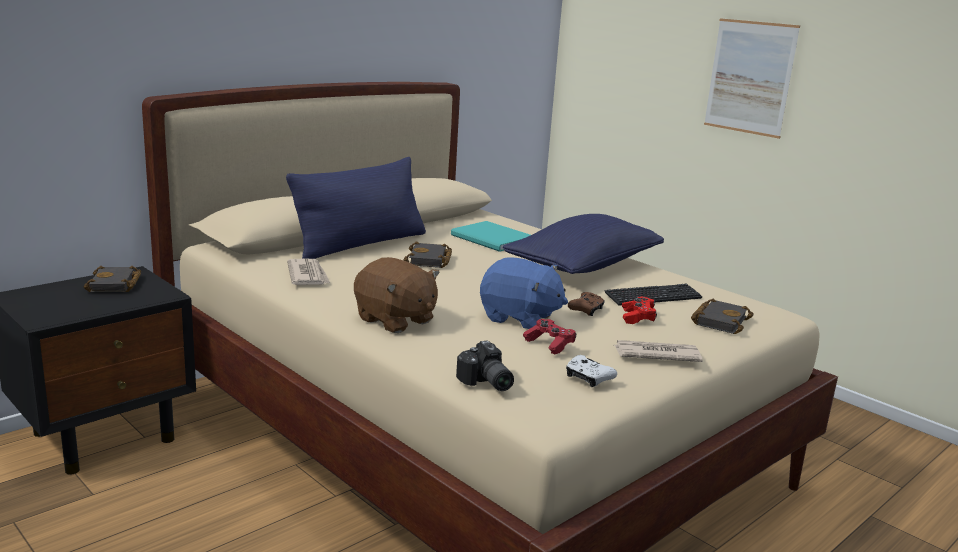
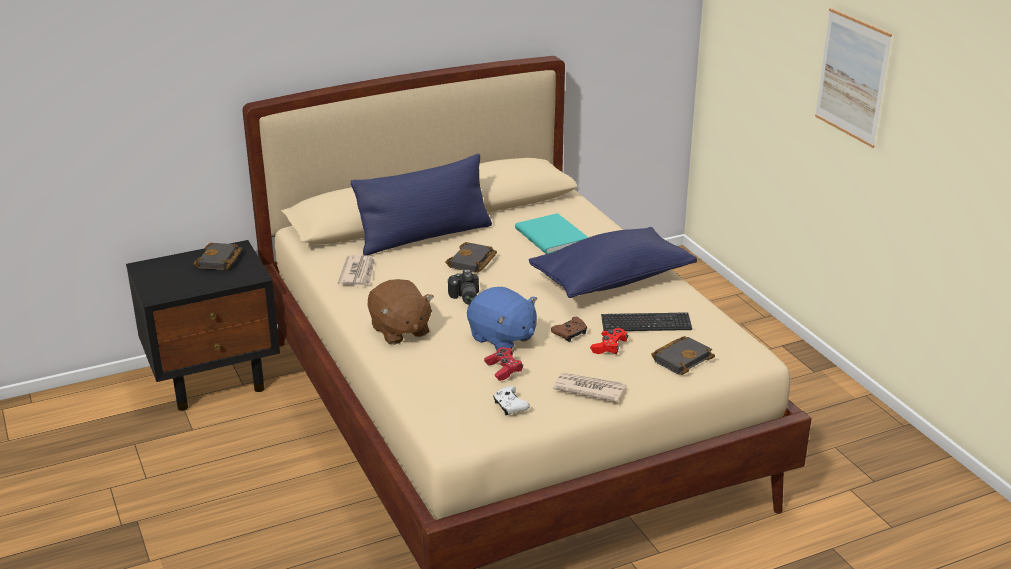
camera: 20 degrees right, 10 degrees up
(485, 383) = (426, 401): camera -> camera (464, 298)

